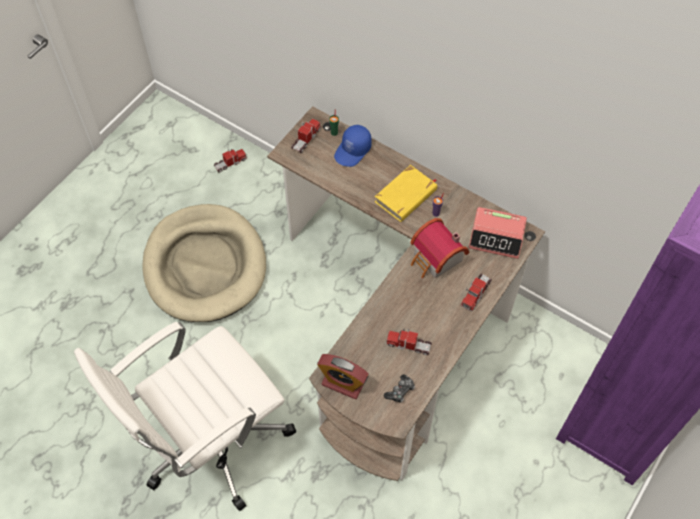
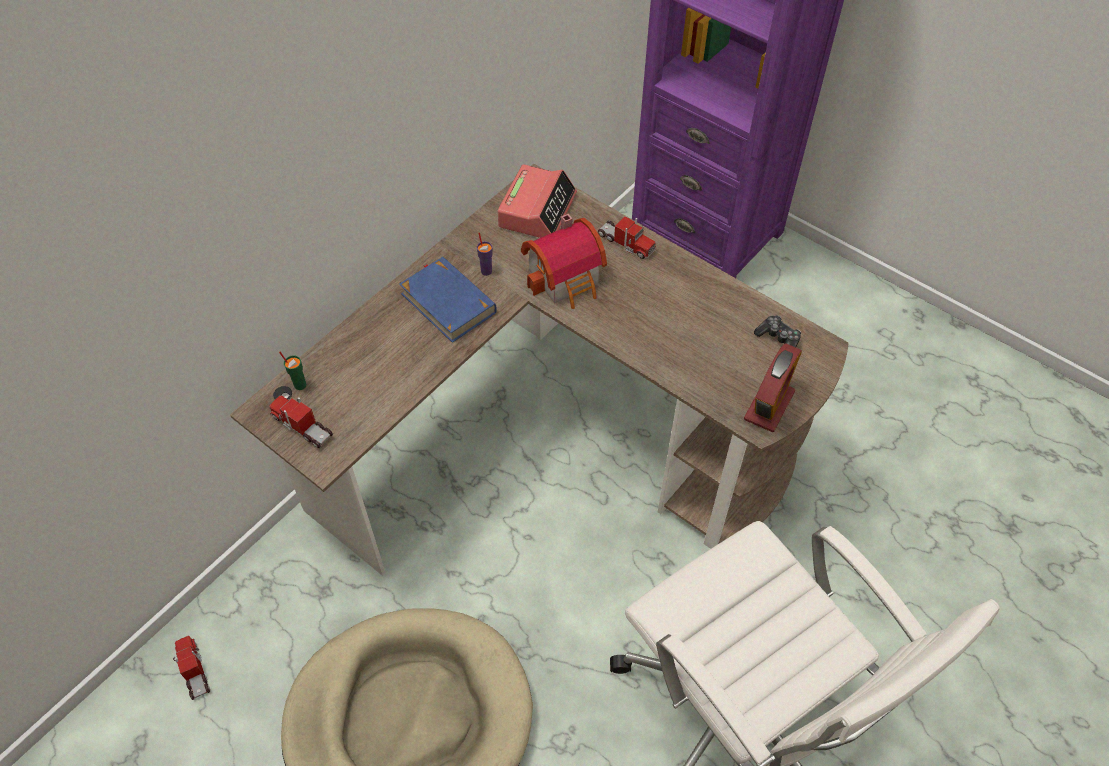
camera: 85 degrees left, 5 degrees down
(353, 151) = (345, 362): blue cap -> none
(406, 196) = (448, 302): yellow book -> blue book
(408, 345) = (705, 323): toy truck -> none

